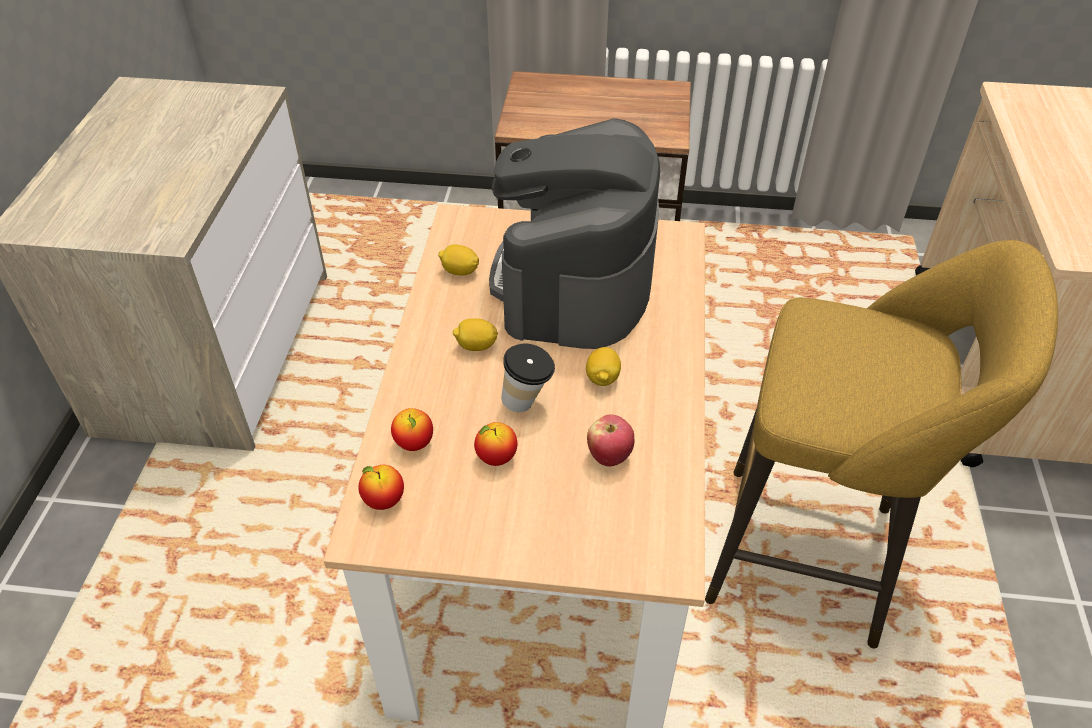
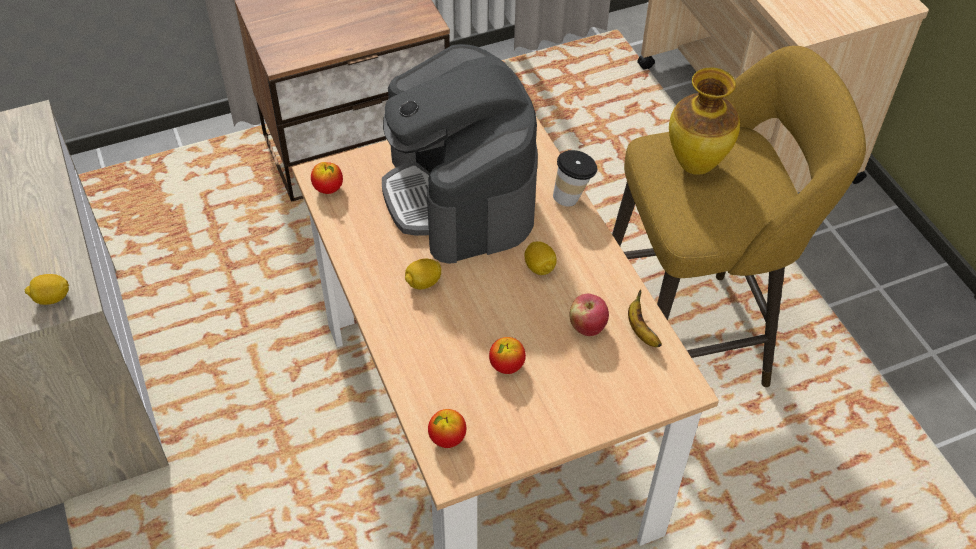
camera: 30 degrees left, 5 degrees up
(414, 443) = (436, 384): apple -> apple (328, 189)
(460, 271) = (360, 223): lemon -> lemon (52, 298)
(528, 403) = (498, 312): cup -> cup (572, 197)
(666, 484) = (641, 330): none -> banana
(845, 343) = (694, 166): none -> vase

